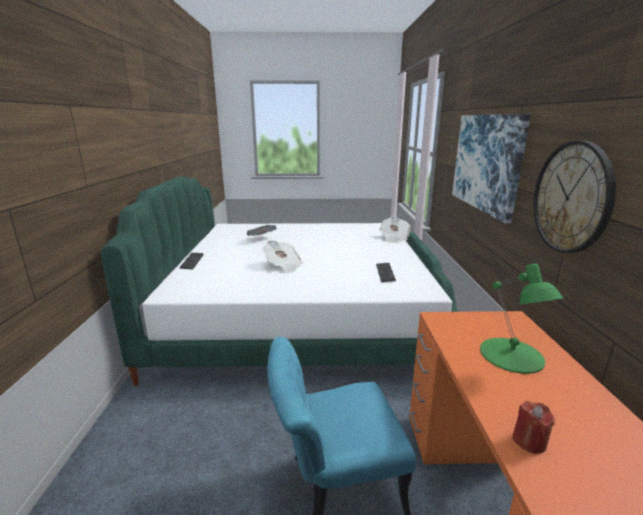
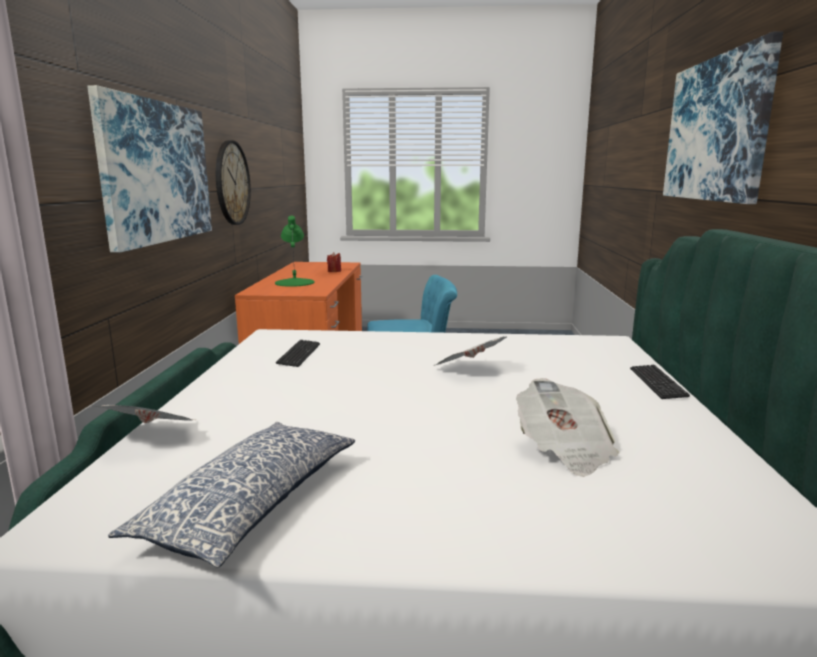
camera: 175 degrees left, 5 degrees down
(89, 135) = (716, 129): none -> picture
(345, 228) = (254, 504): none -> pillow

